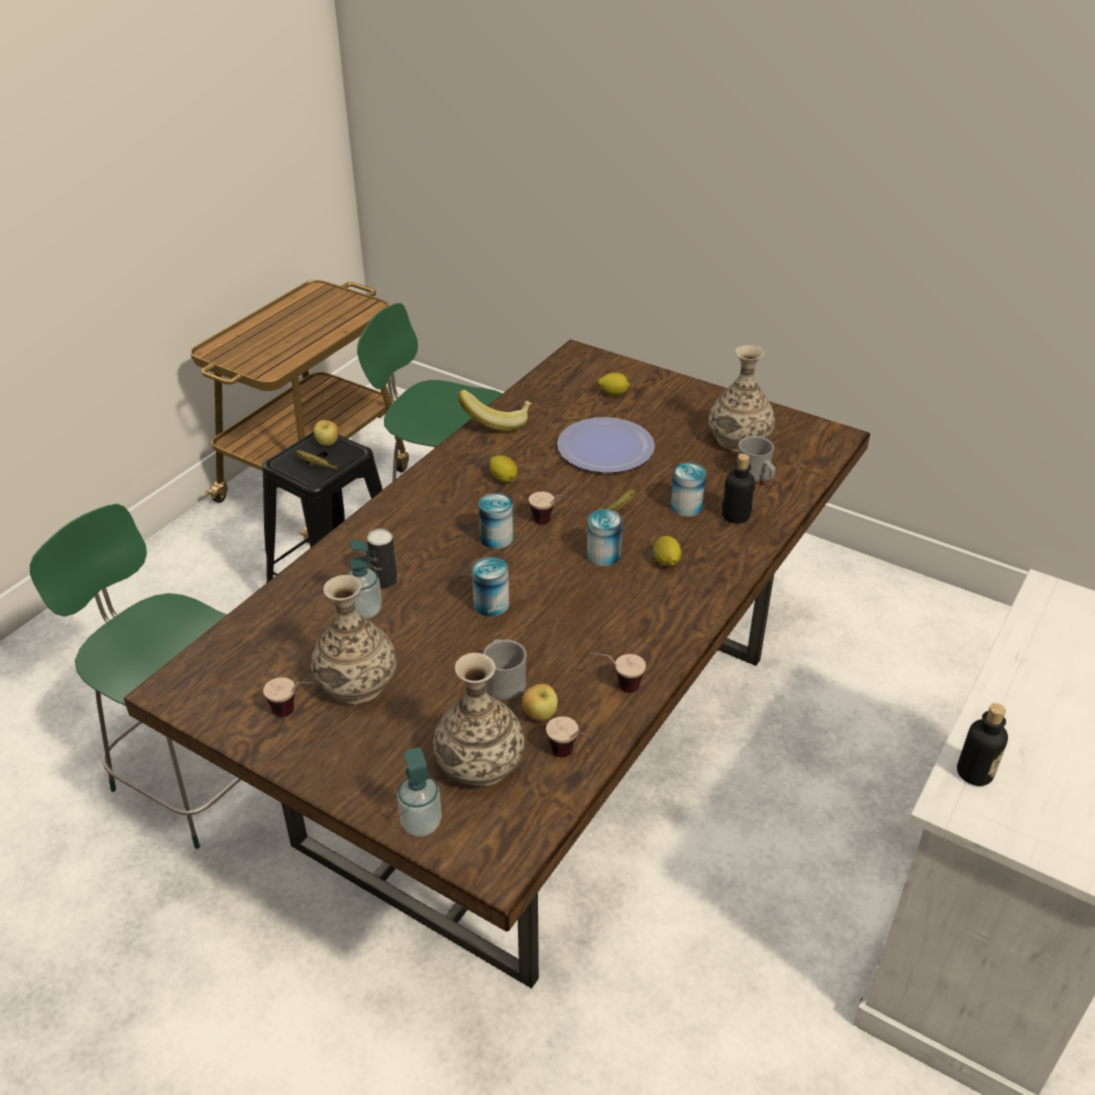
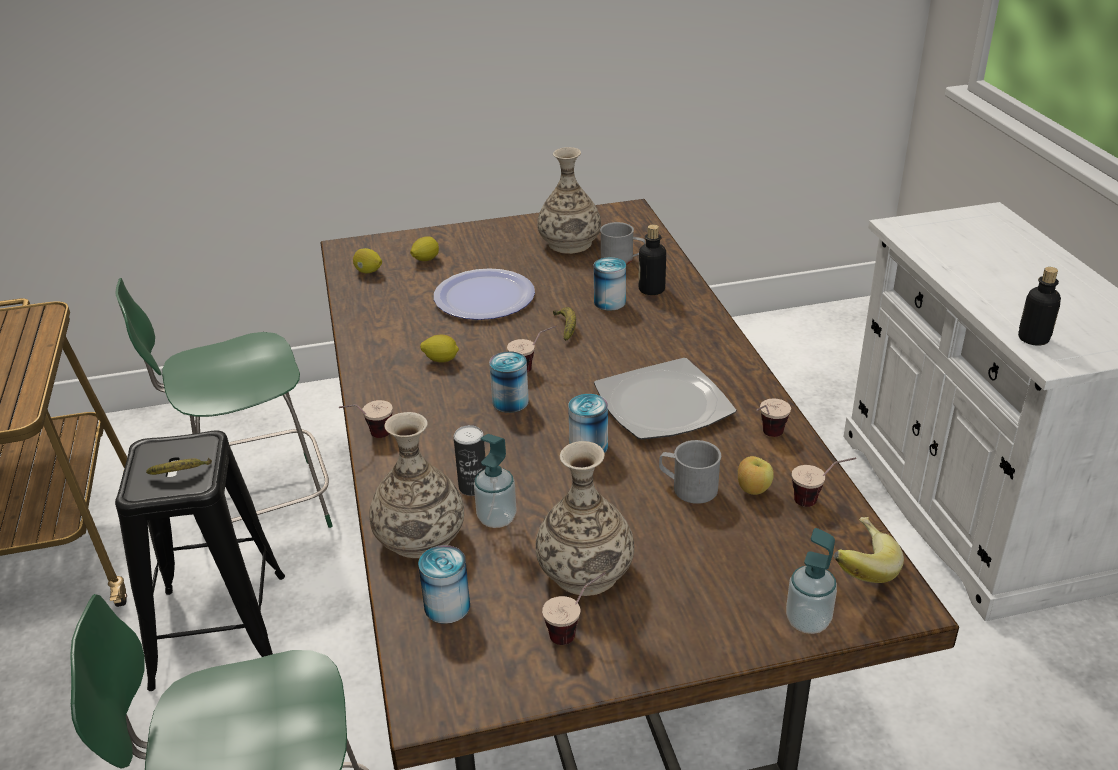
camera: 45 degrees left, 5 degrees down
(327, 443) = (164, 449): apple -> none
(382, 505) = (370, 437): none -> cup
(480, 763) = (772, 550): vase -> vase (420, 537)
(497, 421) = (362, 325): banana -> banana (858, 567)
(587, 610) = (662, 405): none -> plate
(603, 555) = (609, 364): can -> can (447, 606)
(666, 562) = (658, 343): lemon -> lemon (368, 272)

